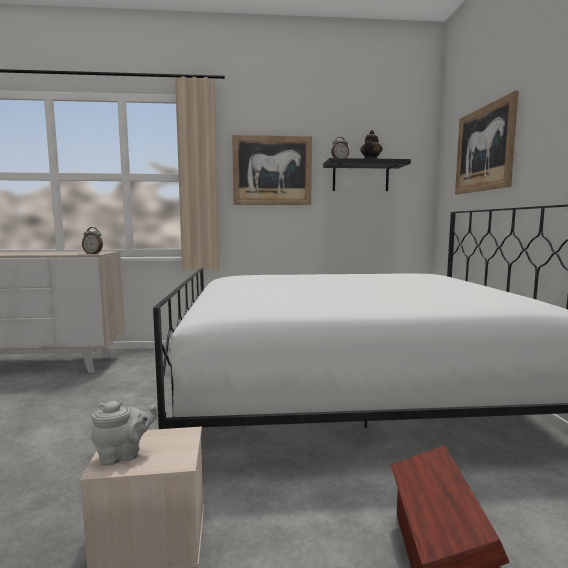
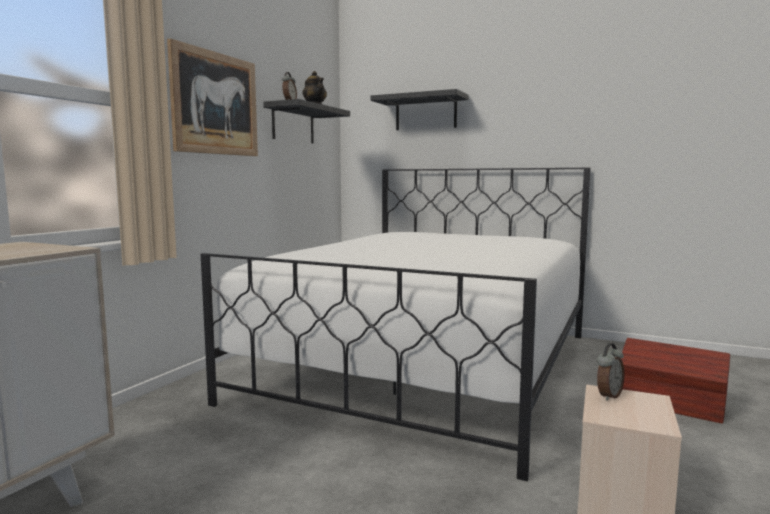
camera: 60 degrees left, 0 degrees up
(93, 254) = (66, 248): alarm clock -> alarm clock (608, 396)
(124, 455) = (639, 416): grey teapot -> none
(484, 149) = (426, 113): picture -> black shelf

